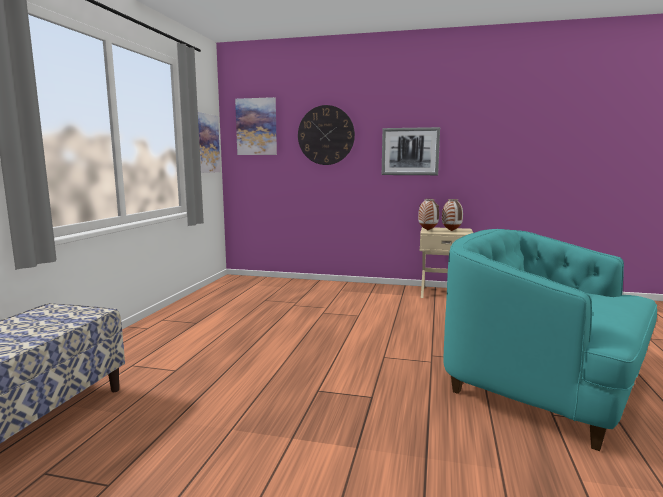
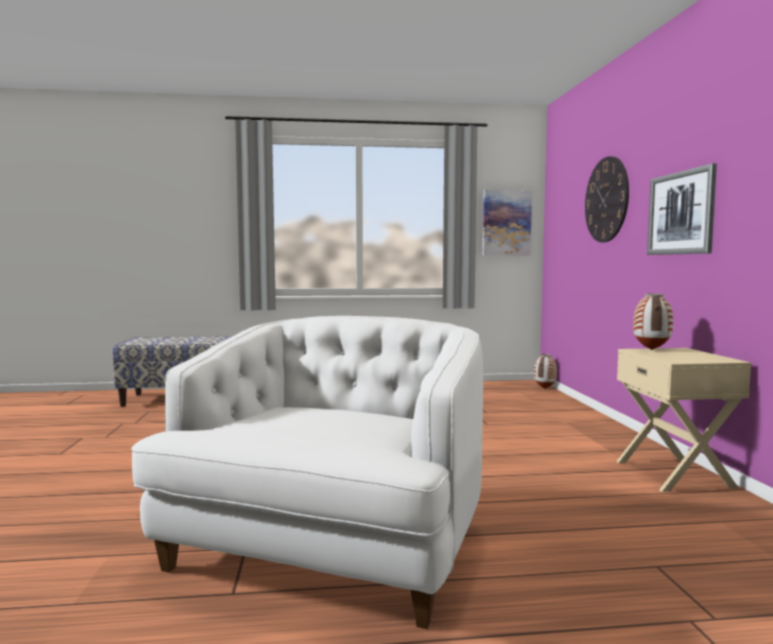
camera: 70 degrees right, 5 degrees down
(256, 127) = (562, 198): picture -> none
(452, 231) = (680, 356): vase -> vase (545, 388)
(543, 385) = (329, 545): turquoise armchair -> white armchair

